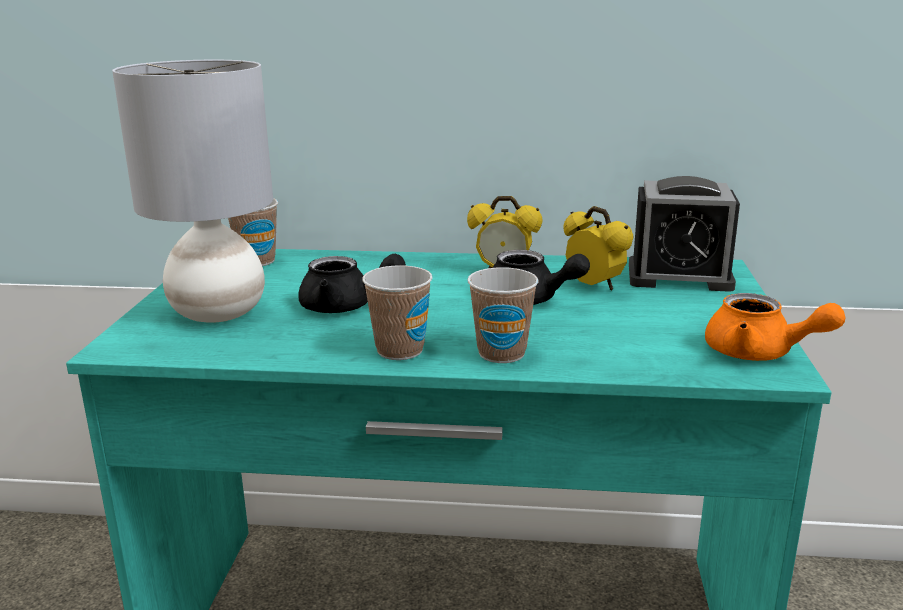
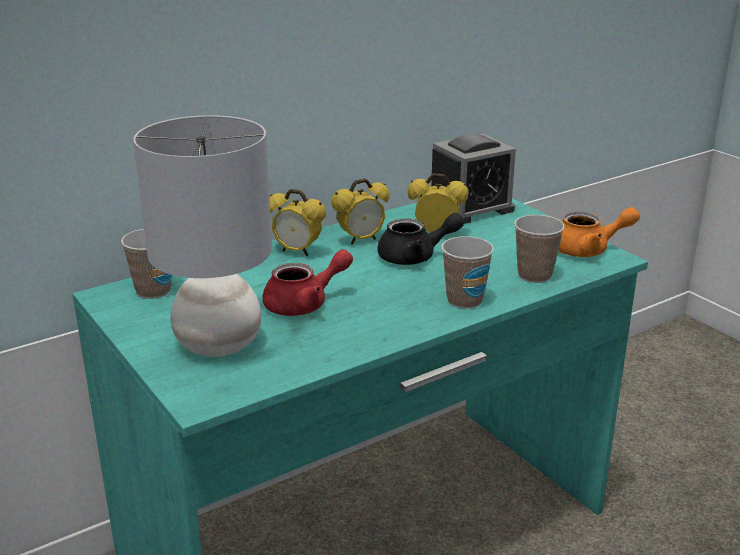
camera: 40 degrees left, 5 degrees up
(346, 306) = (305, 304): black teapot -> red teapot
(400, 350) = (403, 322): cup -> cup (534, 275)
(426, 266) = (297, 252): none -> alarm clock

